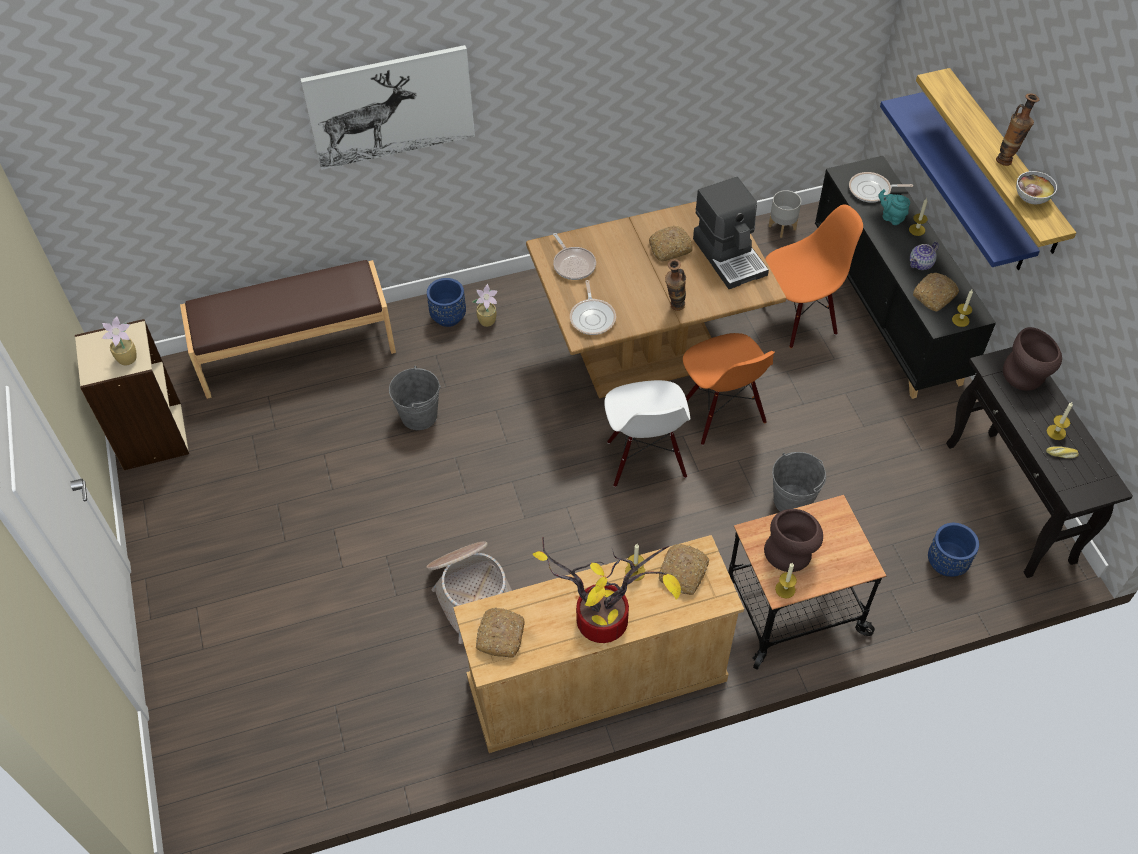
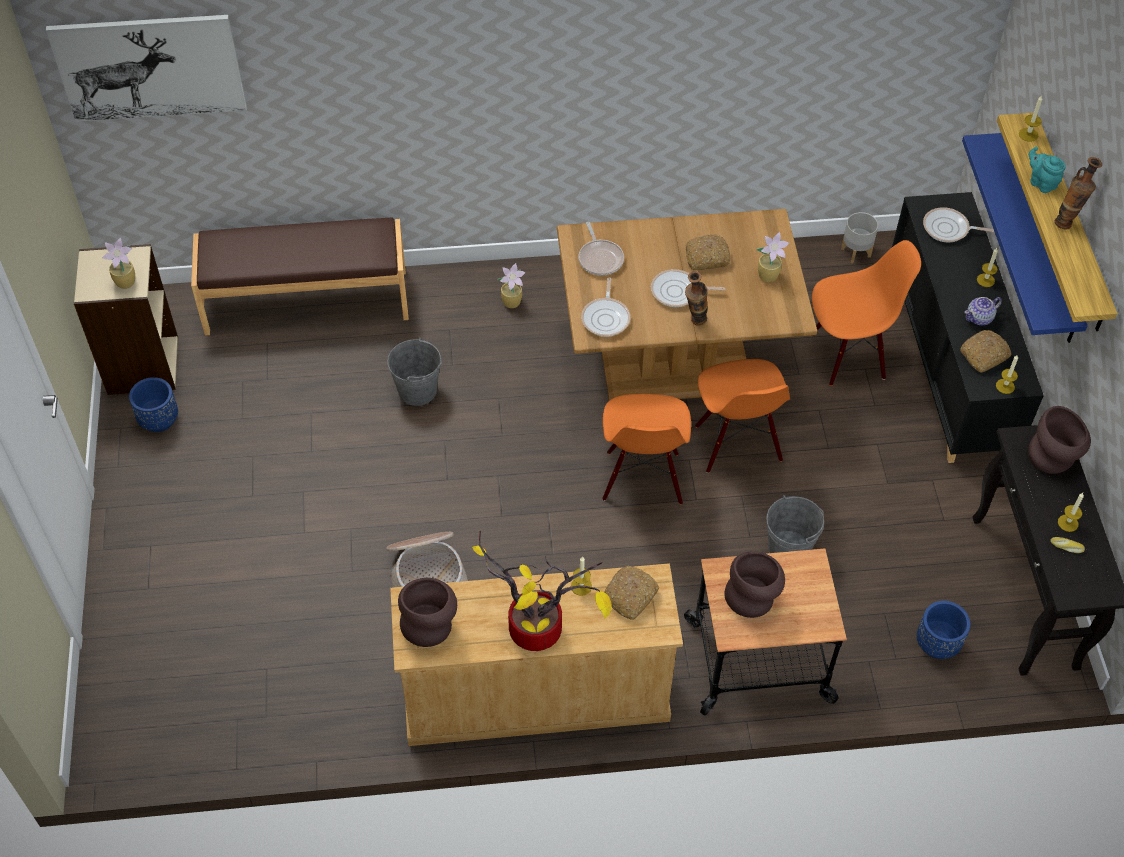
camera: 10 degrees right, 0 degrees up
(390, 107) = (433, 66): picture -> picture (149, 67)
(448, 317) = (472, 291): blue planter -> blue planter (159, 420)
(500, 635) = (430, 624): bread -> brown vase
(645, 460) = (642, 478): white chair -> orange chair
(652, 283) = (678, 292): none -> frying pan
(730, 256) = (769, 276): coffee machine -> potted plant
(785, 589) = (736, 634): candle -> candle (1028, 134)
(891, 217) = (961, 262): turquoise teapot -> turquoise teapot (1041, 183)
(1031, 198) = (1080, 269): bowl -> none

